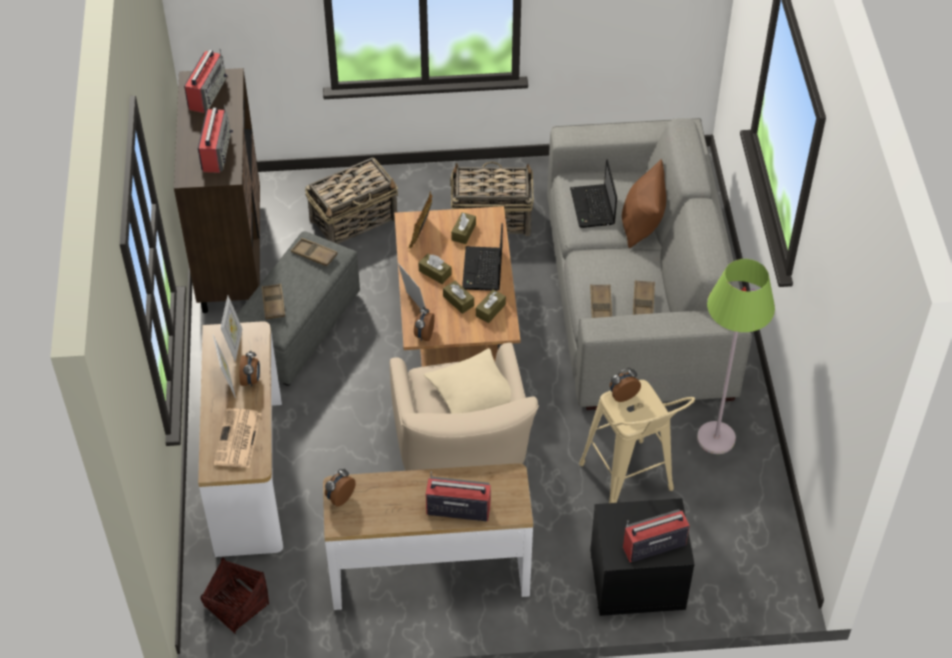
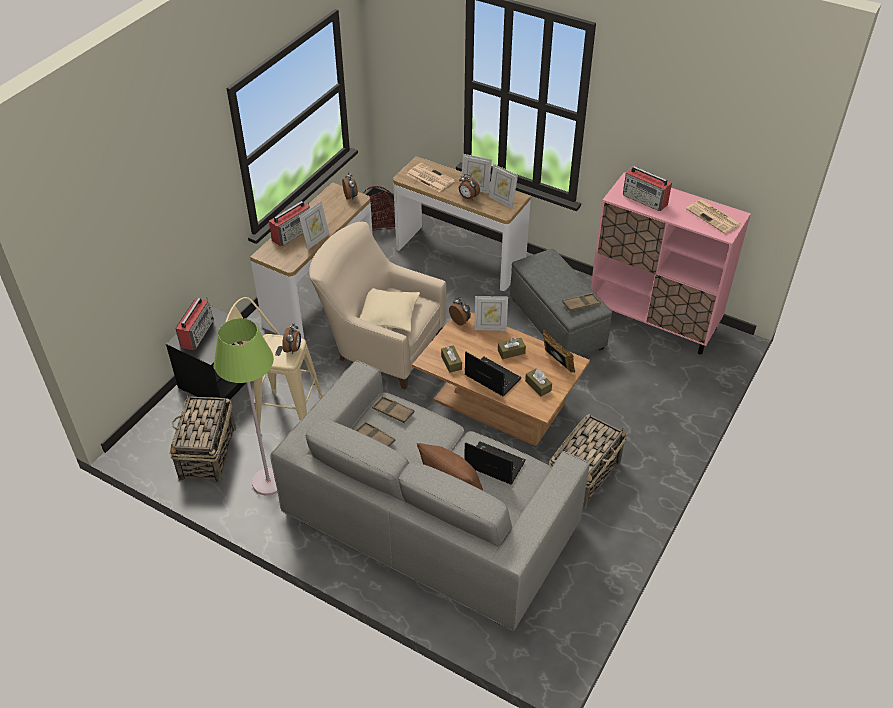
camera: 125 degrees right, 5 degrees down
(207, 93) = (714, 217): radio -> newspaper
(231, 254) = (653, 320): brown cabinet -> pink cabinet
(273, 304) = (551, 269): brown tray -> none
(354, 219) = (642, 396): basket -> basket (207, 454)
(450, 477) = (316, 240): none -> picture frame
(458, 301) = (474, 351): brown tissue box -> none

